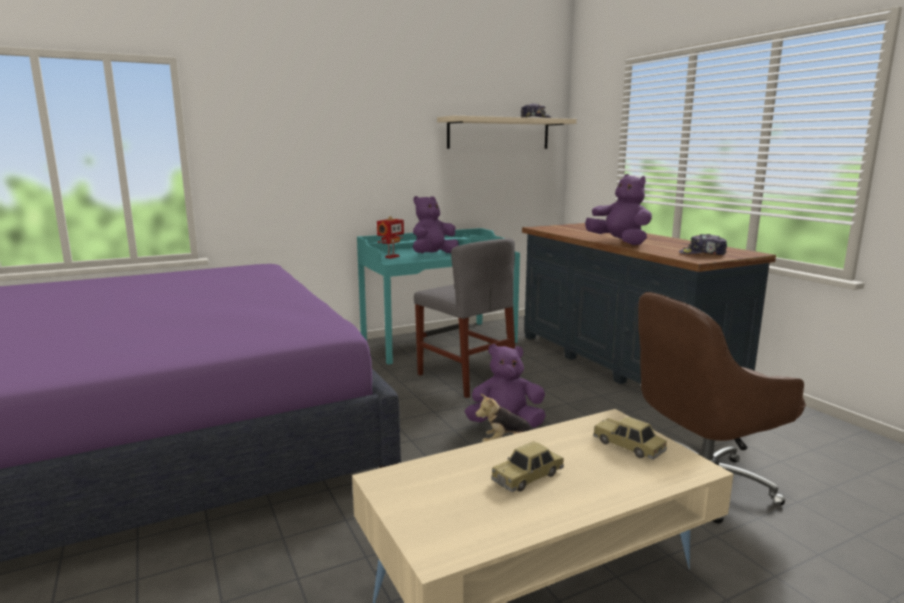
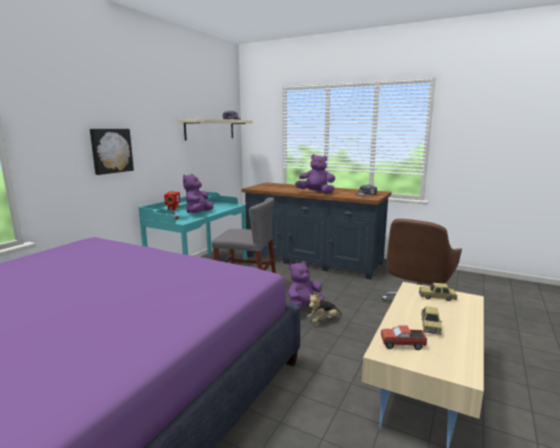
camera: 35 degrees left, 0 degrees up
(321, 158) = (111, 150): none -> picture
(431, 482) = (402, 345): none -> toy truck

